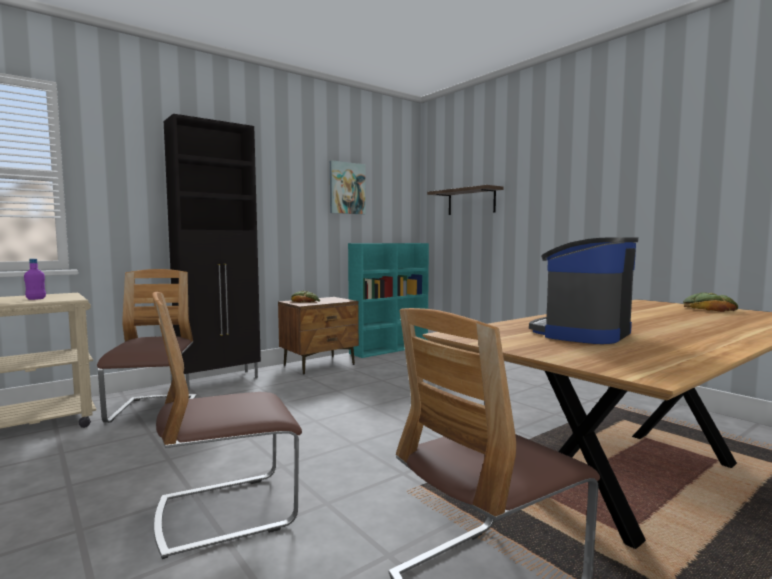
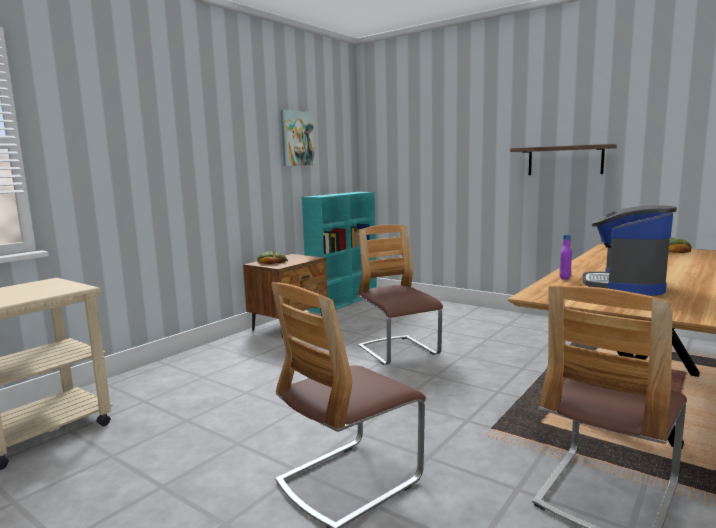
camera: 15 degrees left, 5 degrees up
(36, 299) = (34, 291): purple bottle -> purple bottle (565, 278)
(153, 410) = (163, 397): chair -> chair (398, 351)
(220, 380) = (201, 354): black cabinet -> none
(471, 201) = (419, 150): shelf -> shelf (565, 160)

